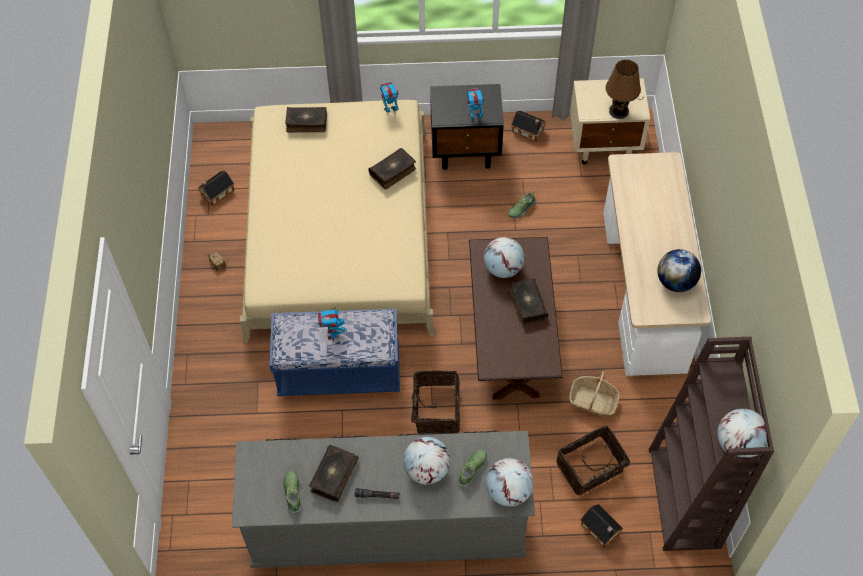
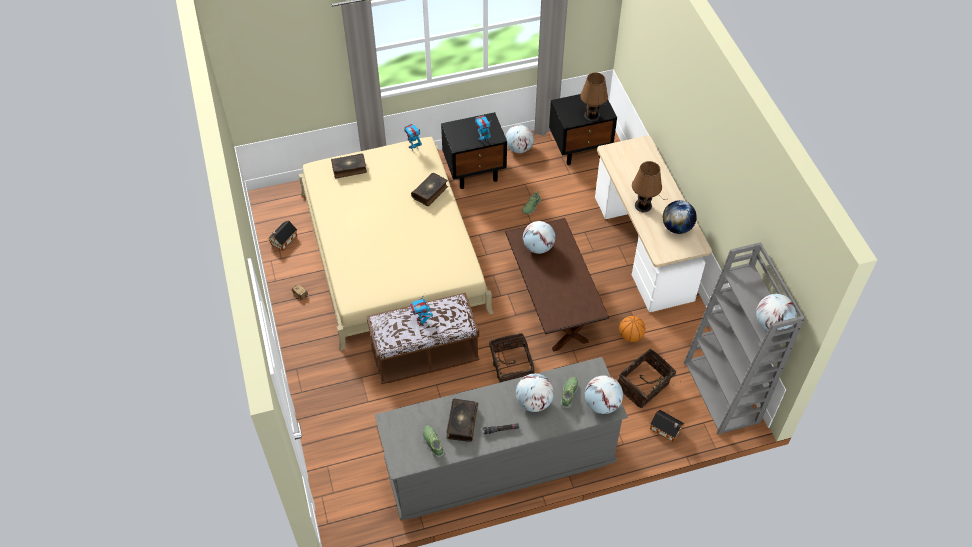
camera: 15 degrees left, 5 degrees down
(339, 371) = (425, 356): blue bench -> brown bench
(527, 304) = (565, 270): book -> none
(529, 131) = (519, 148): toy house -> globe
(593, 401) = (630, 336): basket -> basketball
(604, 145) = (580, 148): beige nightstand -> black nightstand
(644, 243) = (644, 204): none -> brown table lamp
(685, 499) = (722, 392): brown bookcase -> grey bookcase

